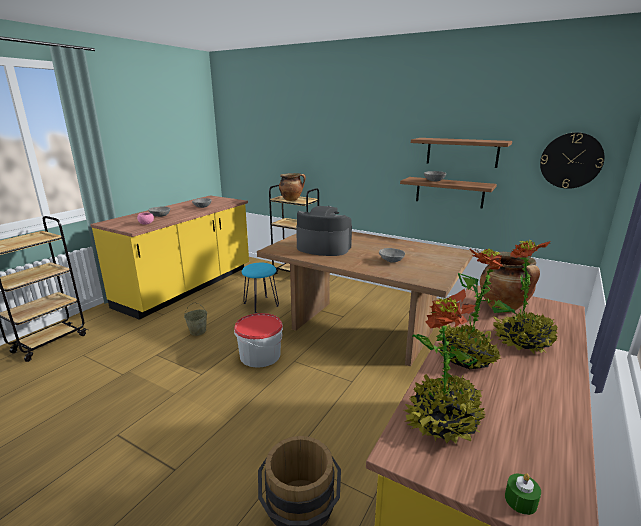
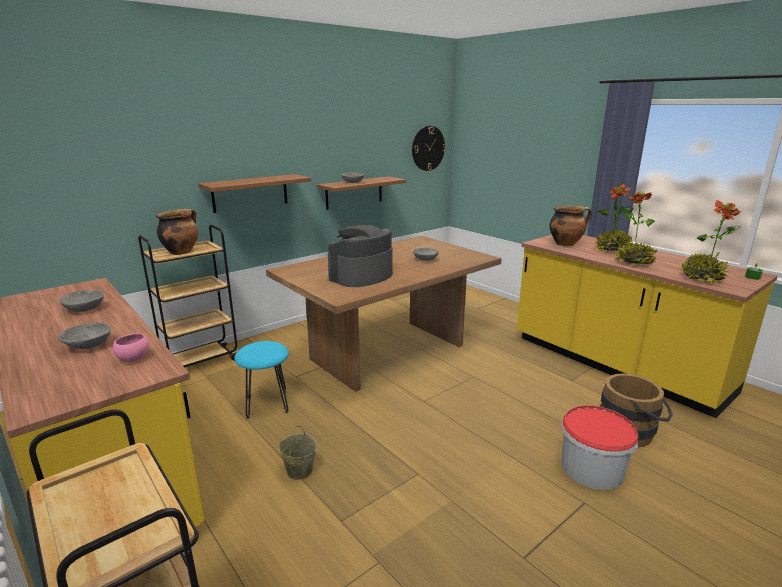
camera: 70 degrees left, 0 degrees up
(260, 355) = (399, 422): bucket -> bucket (592, 468)
(462, 152) = (359, 150): shelf -> shelf (250, 193)

